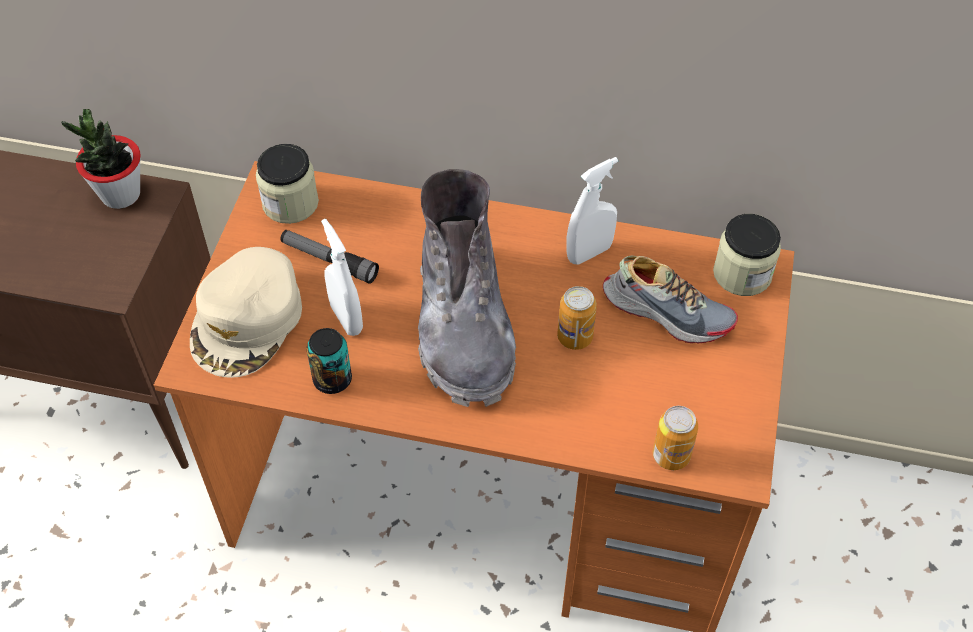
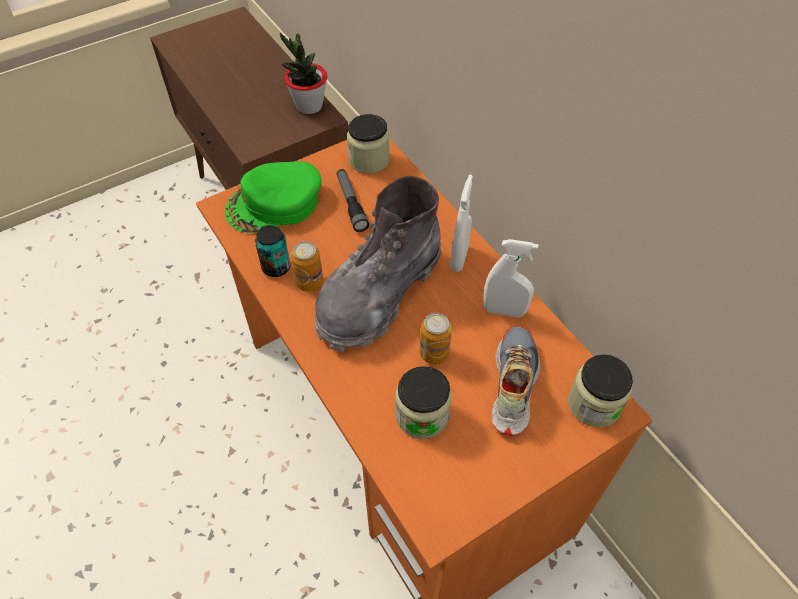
camera: 45 degrees right, 0 degrees up
(248, 320) = (275, 204): beige cap -> green cap
(346, 319) = (322, 241): white spray bottle -> white spray bottle (459, 258)
(626, 396) = (422, 415): none -> jar
(667, 311) = (512, 385): shoe -> shoe turned 150 degrees counterclockwise
(671, 455) = (405, 476): can -> can (309, 282)

